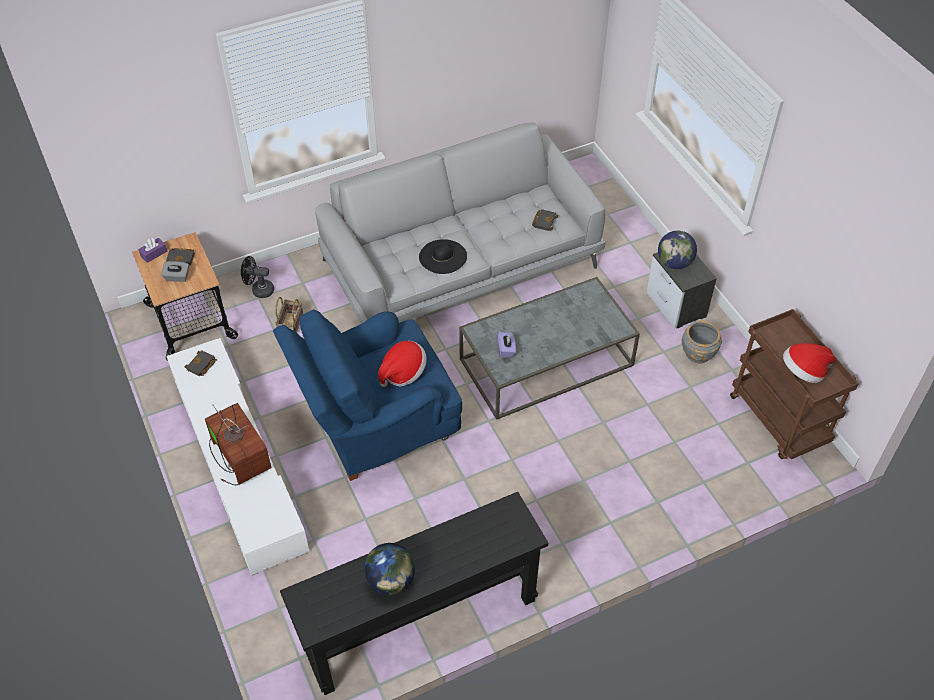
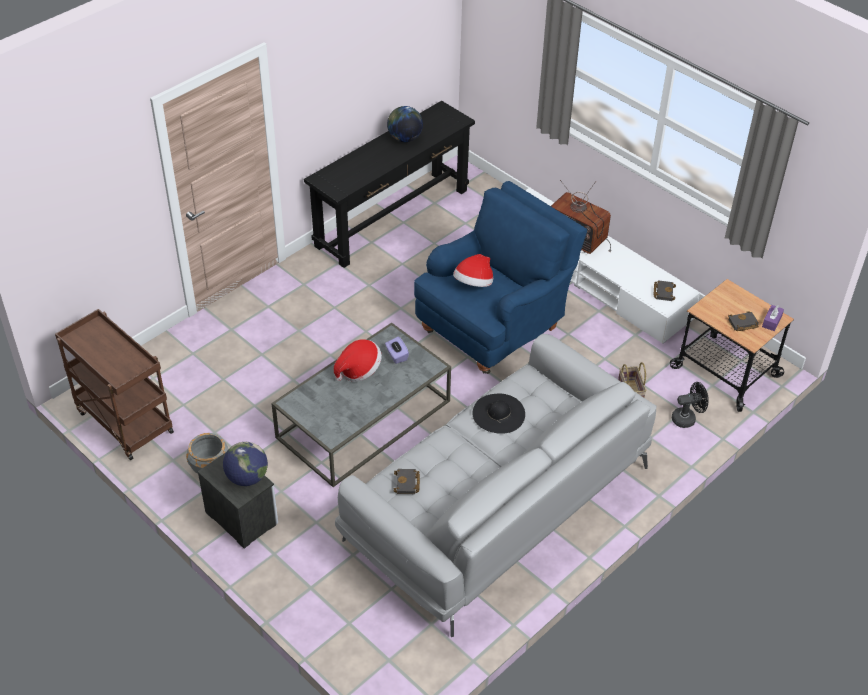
camera: 160 degrees right, 5 degrees down
(177, 277) = (730, 306): grey tissue box -> none
(803, 372) = (106, 341): hat -> hat (358, 370)

